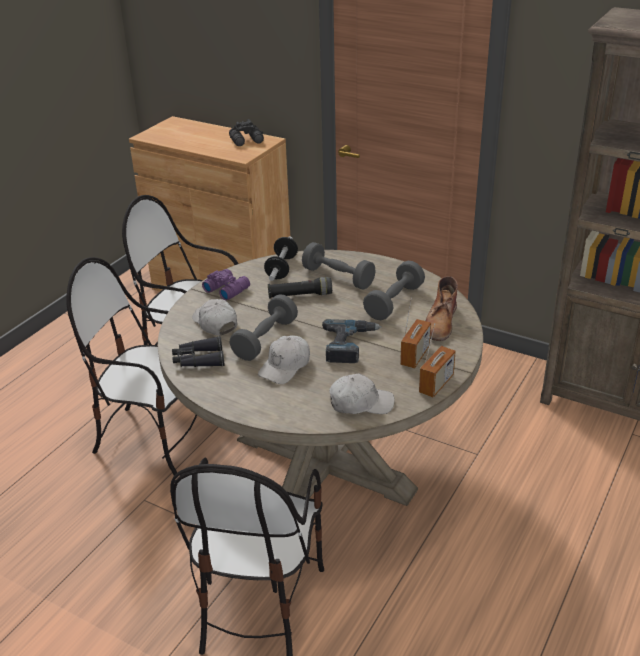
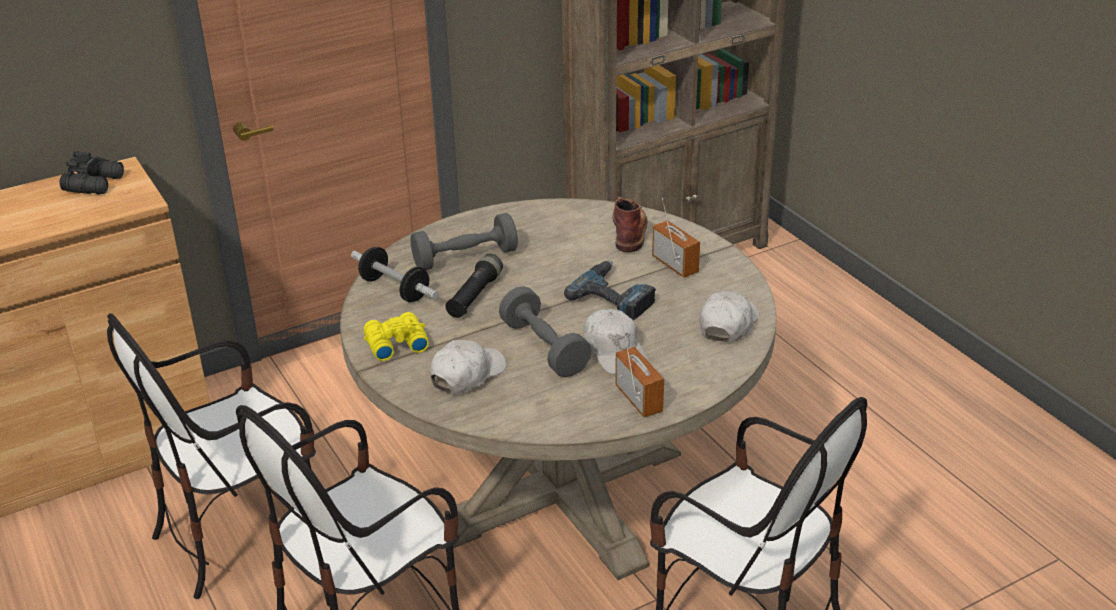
camera: 60 degrees left, 0 degrees up
(198, 360) = (537, 410): black binoculars -> none
(215, 323) = (467, 374): white cap -> white cap turned 135 degrees clockwise
(226, 289) = (395, 344): purple binoculars -> yellow binoculars
(394, 302) = (559, 242): grey dumbbell -> none
(436, 384) = (735, 270): radio -> radio (639, 399)
(441, 322) = (629, 229): brown boot -> brown boot turned 135 degrees counterclockwise

